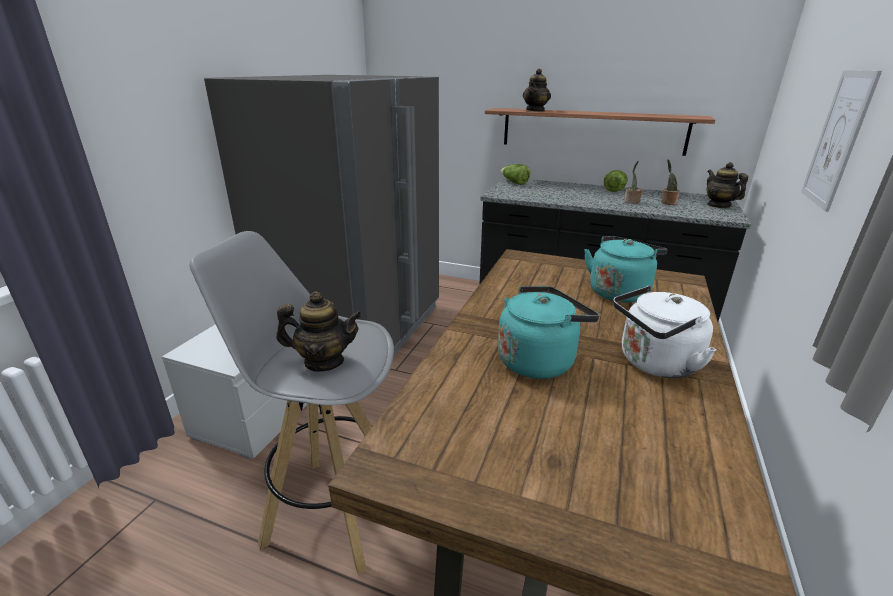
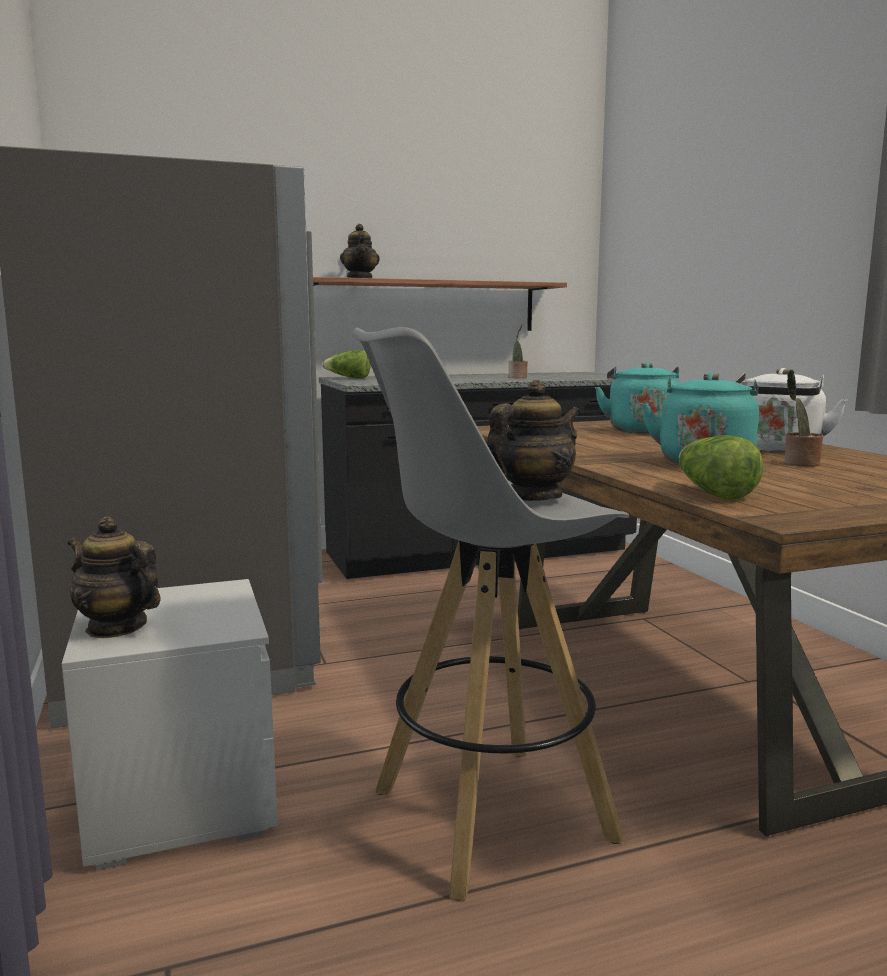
camera: 40 degrees left, 15 degrees down
(614, 189) = (473, 374): lettuce -> lettuce (712, 493)
(667, 202) = (549, 376): potted plant -> potted plant (799, 463)
(718, 205) = (594, 374): teapot -> teapot (116, 628)
(837, 139) = (743, 264): picture -> none

